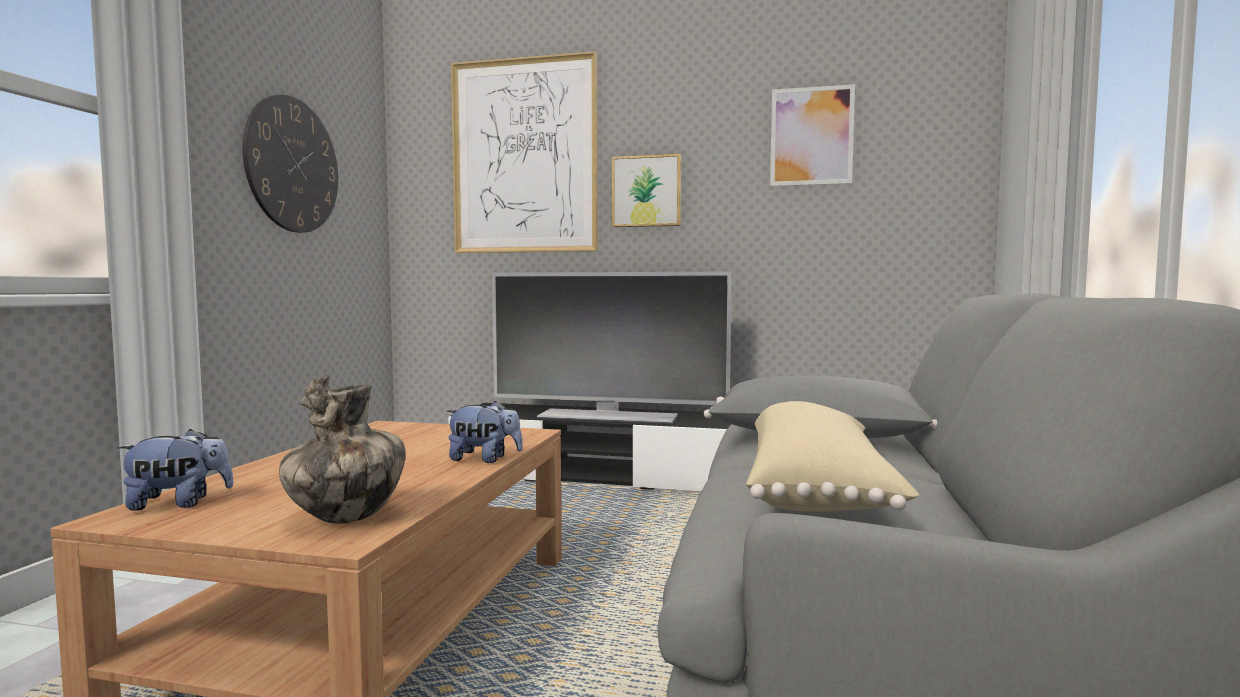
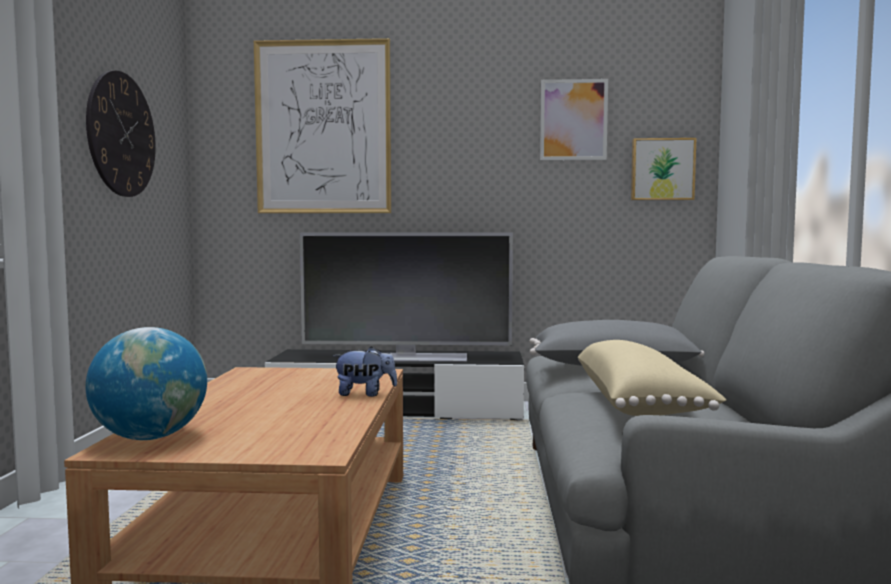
camera: 10 degrees left, 0 degrees up
(178, 504) = (150, 437): plush toy -> globe
(347, 517) = (303, 439): vase -> none
(647, 191) = (435, 162): picture -> picture (662, 169)

